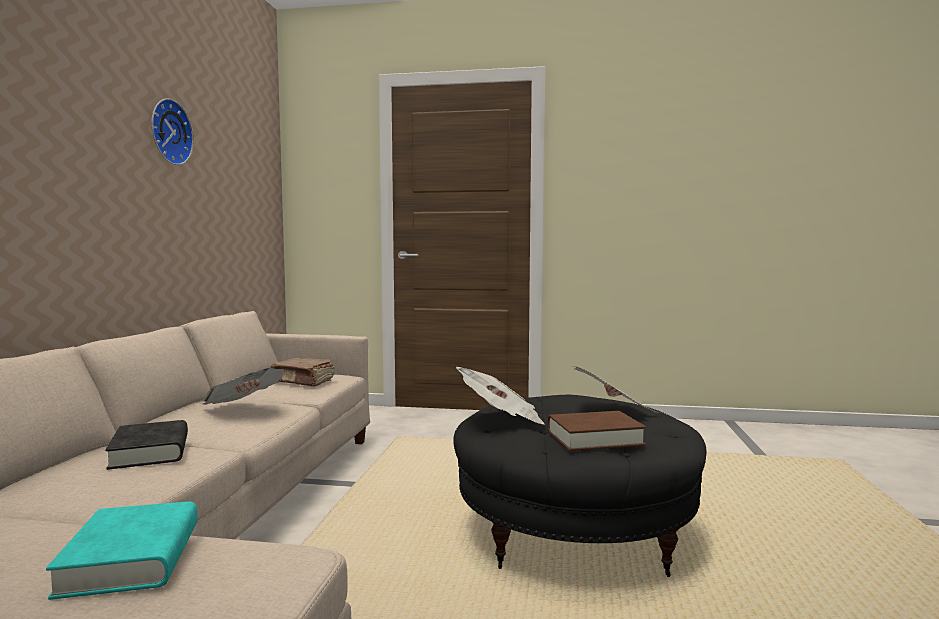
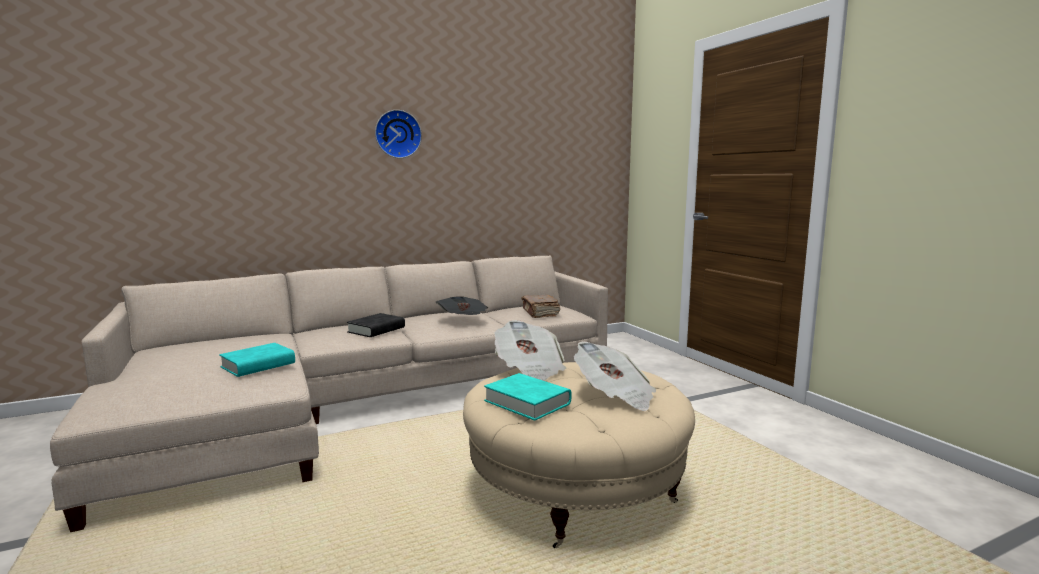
camera: 55 degrees right, 5 degrees up
(168, 132) = (494, 129): wall clock -> wall clock (397, 134)
(575, 532) = (575, 489): black ottoman -> beige ottoman
(594, 438) = (527, 402): brown book -> turquoise book

